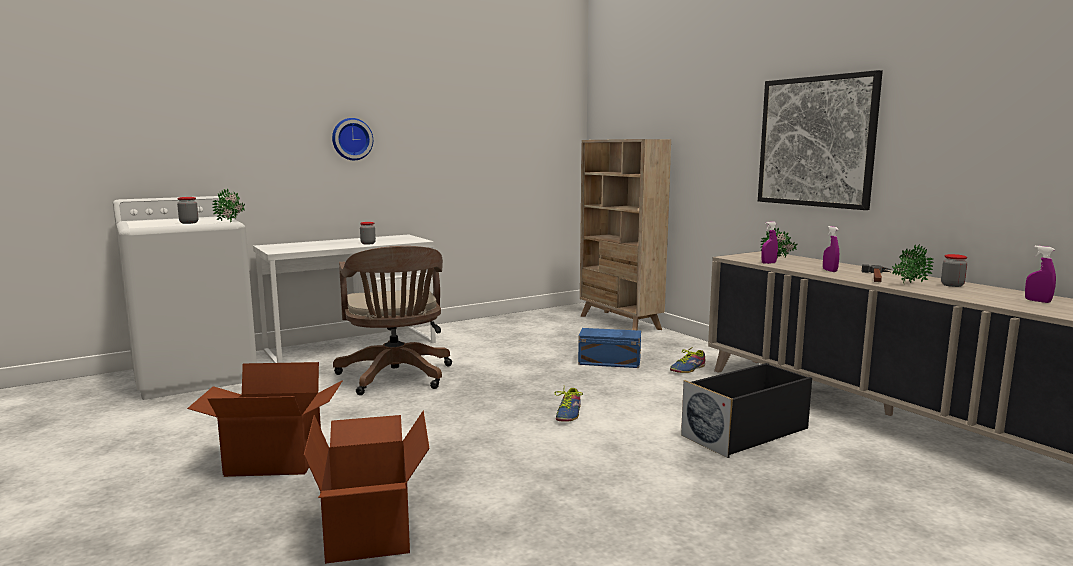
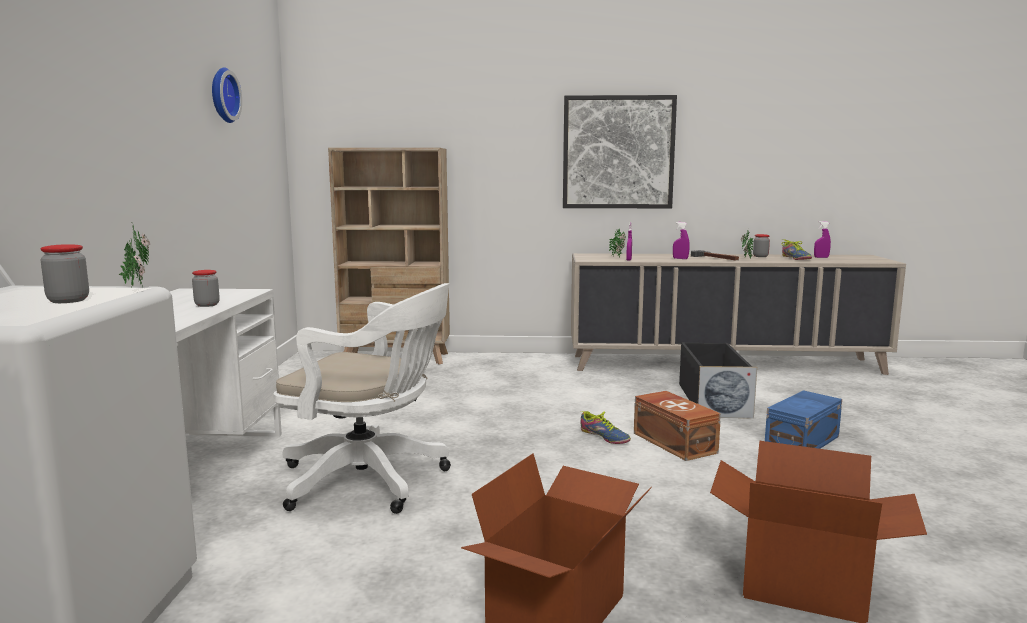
camera: 55 degrees left, 0 degrees up
(351, 139) = (110, 135): wall clock -> wall clock (222, 95)
(396, 378) = (371, 481): brown office chair -> white office chair
(599, 438) = (674, 442): none -> brown storage box
(610, 362) = (497, 390): blue storage box -> blue storage box (804, 441)
(688, 369) = (560, 375): shoe -> shoe (796, 258)

